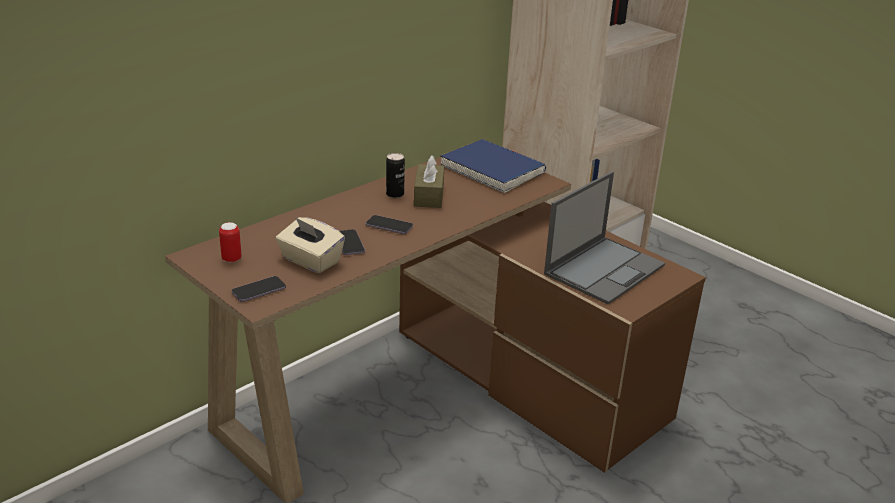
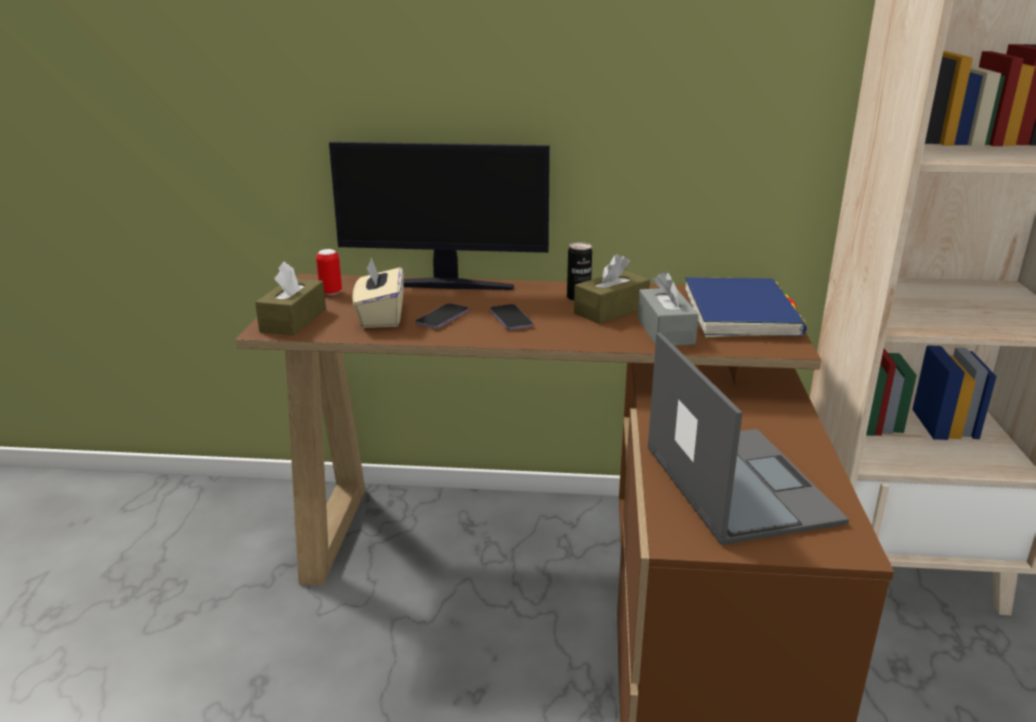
camera: 50 degrees right, 5 degrees down
(259, 290) = (293, 320): phone -> brown tissue box
(294, 219) = (445, 284): none -> monitor
(480, 197) = (665, 331): none -> grey tissue box
(605, 269) = (737, 482): laptop -> laptop turned 105 degrees counterclockwise

